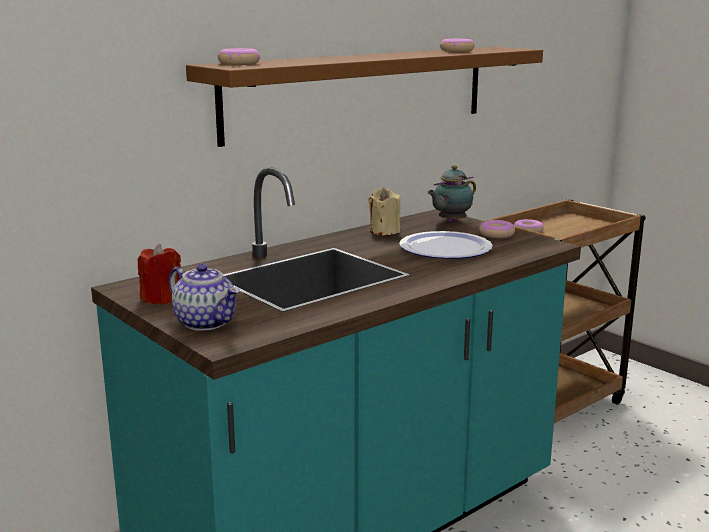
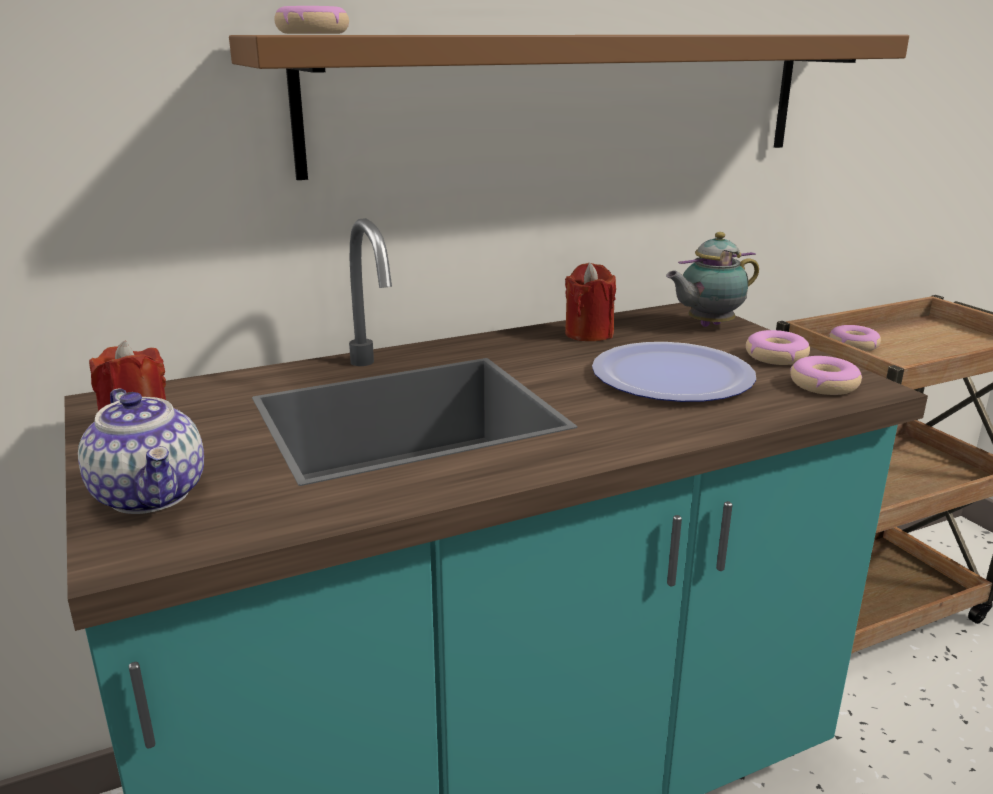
camera: 15 degrees right, 5 degrees up
(384, 231) = (589, 334): beige candle -> red candle
(457, 51) = (746, 33): donut -> donut (824, 385)

